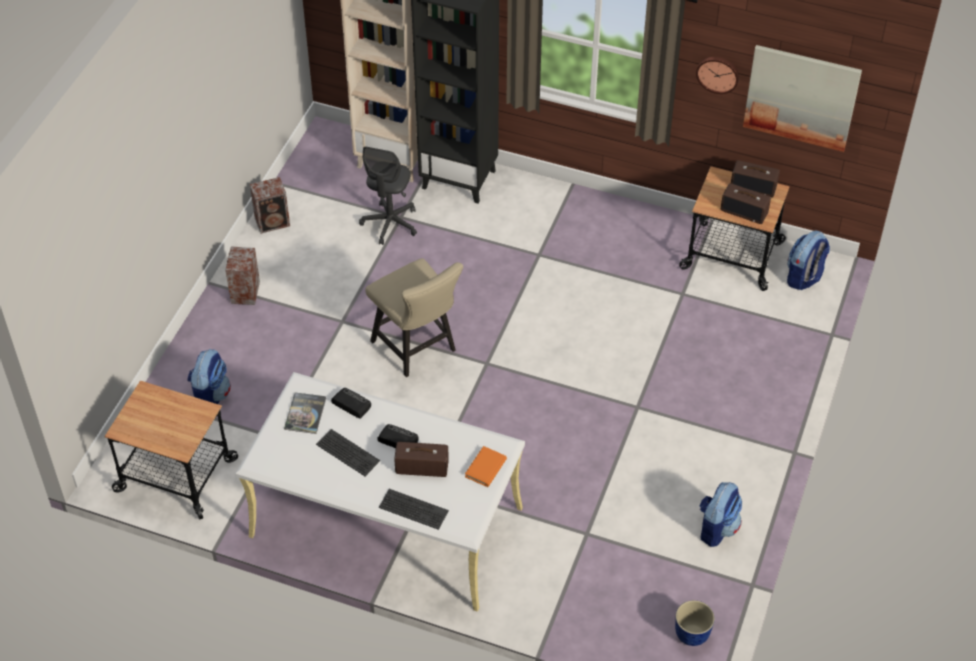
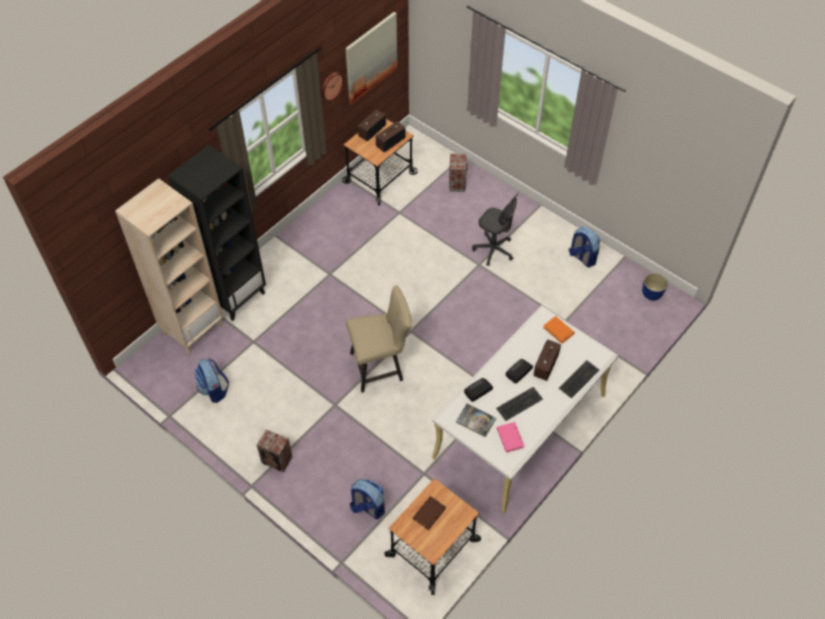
camera: 70 degrees left, 5 degrees up
(170, 413) = (429, 513): none -> brown book
(273, 222) = (215, 423): speaker -> speaker (457, 183)
(291, 455) = (510, 438): none -> pink book
(390, 224) = (256, 350): grey office chair -> grey office chair (493, 250)
(804, 277) = (414, 152): backpack -> backpack (214, 390)

